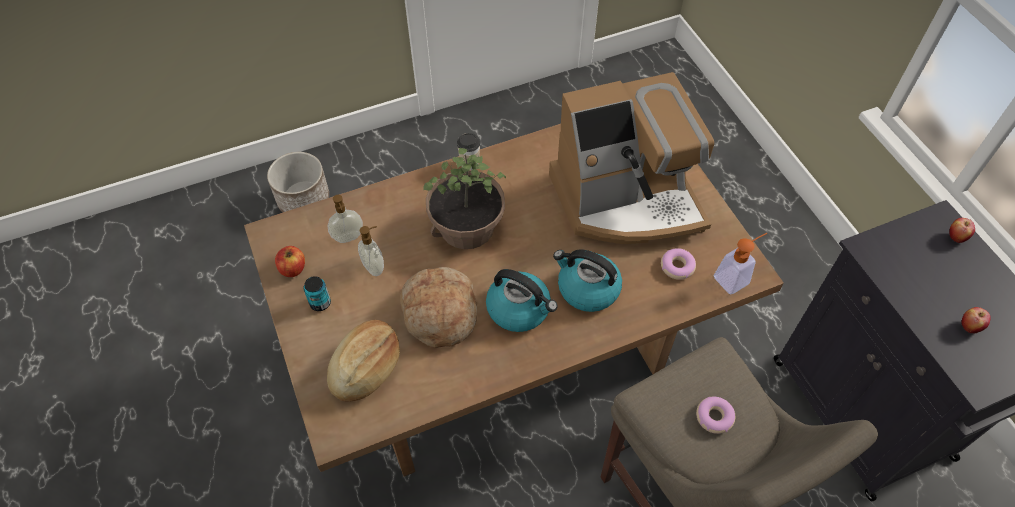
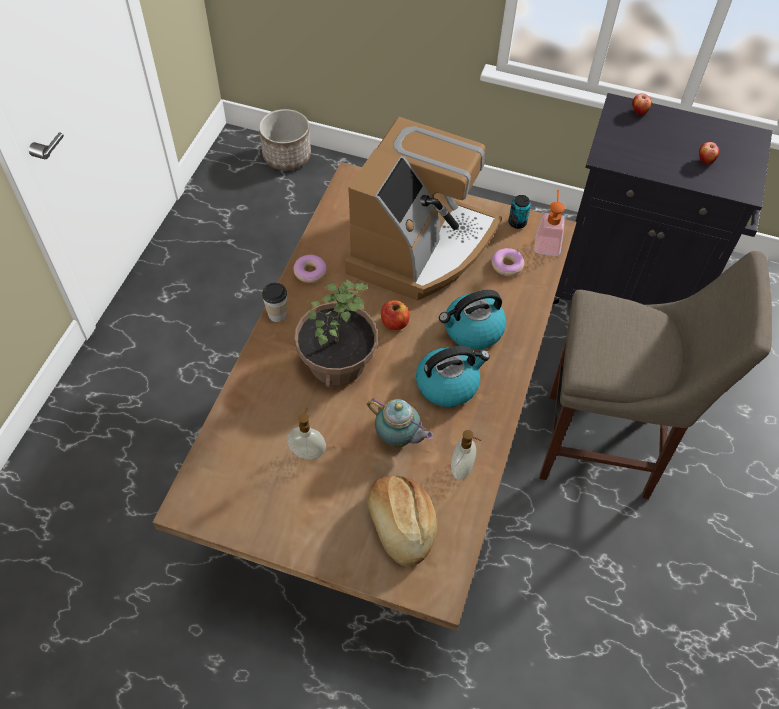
camera: 50 degrees left, 0 degrees up
(293, 269) = (244, 514): apple -> apple (394, 323)
(304, 199) = (65, 496): planter -> planter (287, 156)
(320, 303) = (302, 517): can -> can (517, 222)
(348, 238) = (257, 450): soap dispenser -> soap dispenser (462, 469)
(439, 313) = (398, 438): bread -> teapot
(714, 417) = (635, 342): donut -> donut (310, 272)

